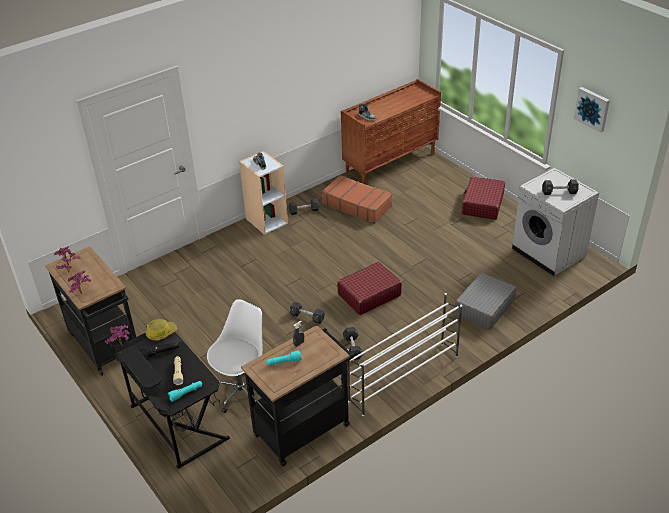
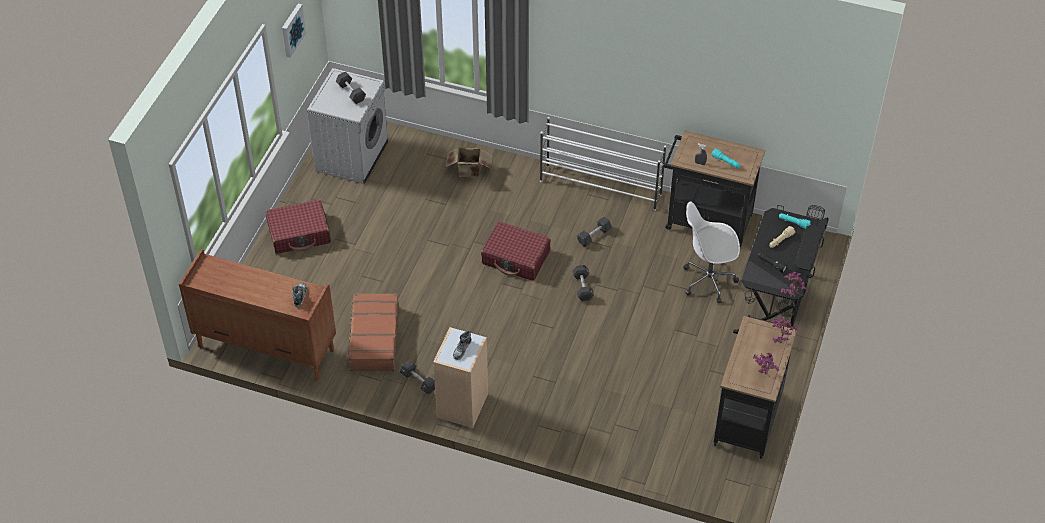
camera: 125 degrees left, 10 degrees up
(161, 333) = (754, 279): hard hat -> none
(484, 307) = (470, 172): grey suitcase -> cardboard box

